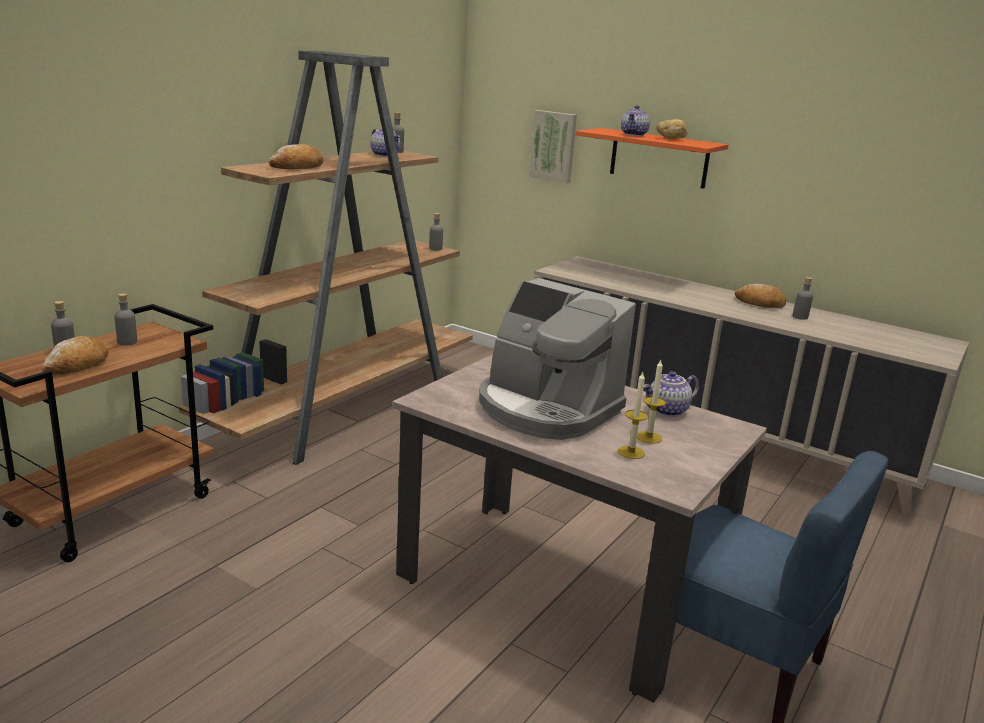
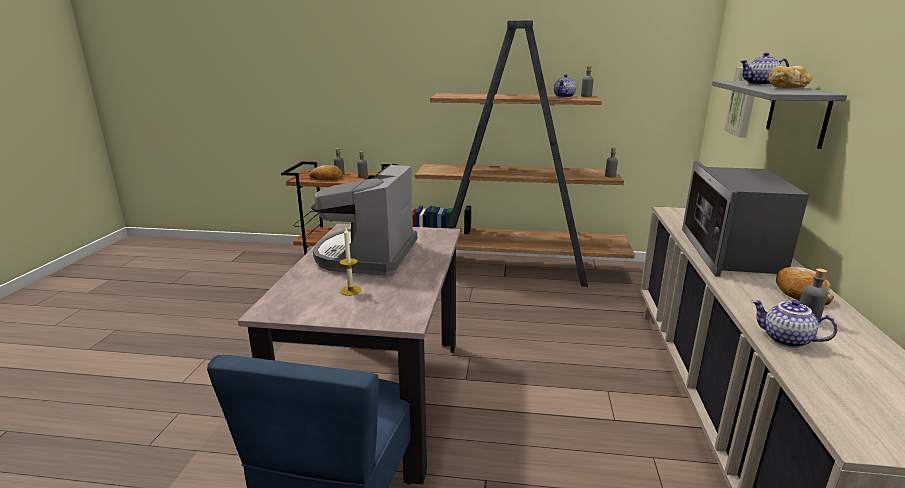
camera: 65 degrees right, 0 degrees up
(297, 167) = (472, 96): bread -> none
(631, 452) = (318, 288): candle -> none
(659, 158) = (797, 113): orange shelf -> grey shelf
(667, 411) = (410, 290): teapot -> teapot (785, 340)
(673, 290) = (731, 252): none -> microwave

